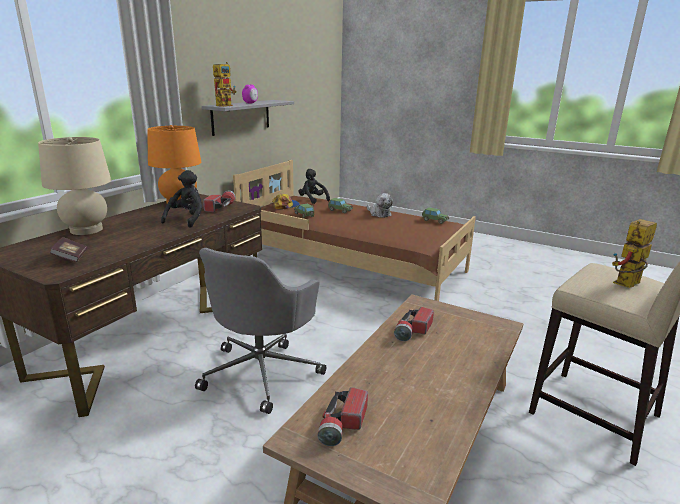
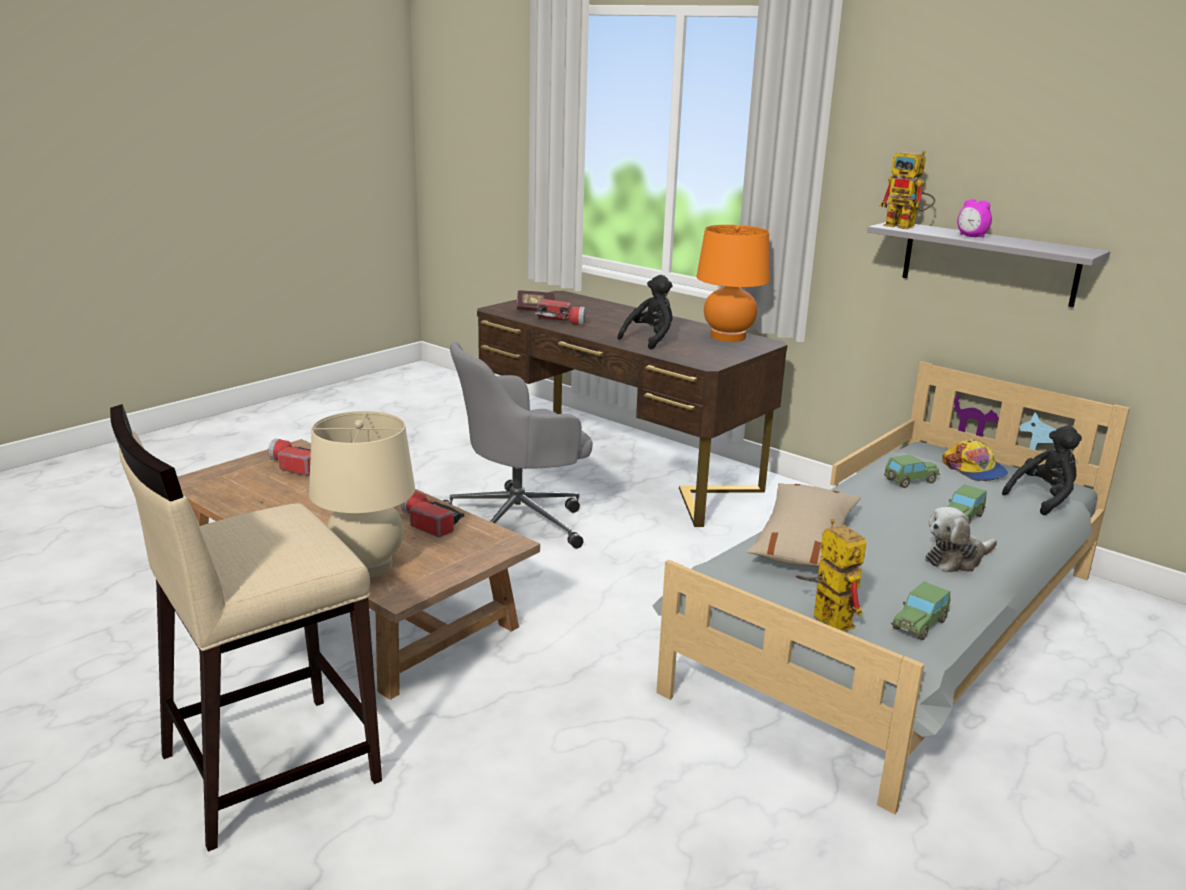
camera: 100 degrees right, 0 degrees up
(86, 230) = (618, 310): beige table lamp -> beige table lamp (367, 566)
(187, 219) = (650, 339): black plush toy -> black plush toy turned 75 degrees counterclockwise
(220, 207) = (705, 353): flashlight -> flashlight (561, 321)
(262, 371) = (519, 522): grey office chair -> grey office chair turned 60 degrees counterclockwise
(352, 264) = (897, 631): brown bed -> grey bed
(382, 233) = (803, 541): none -> beige pillow
(626, 285) = (248, 542): toy robot -> toy robot (824, 618)

